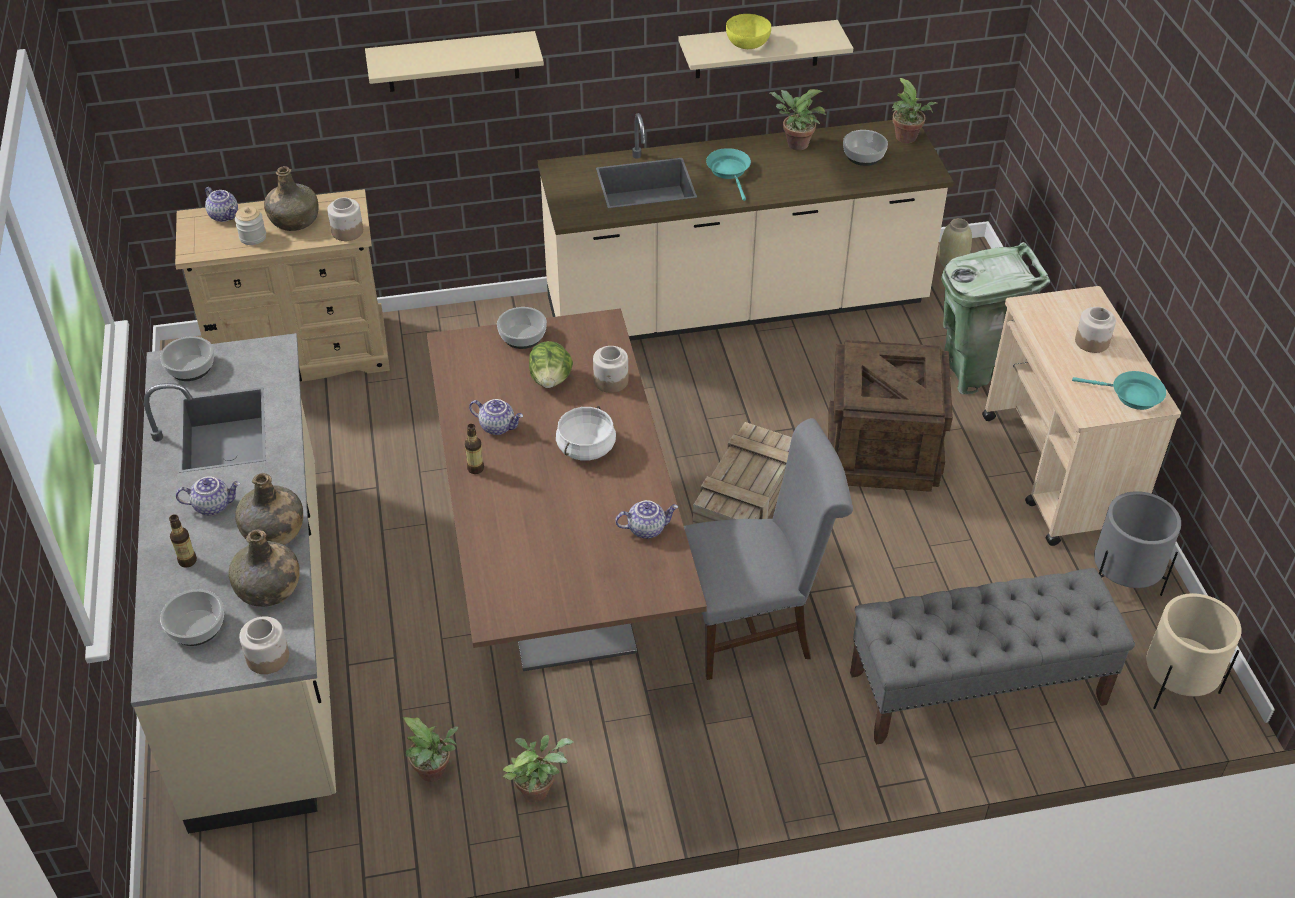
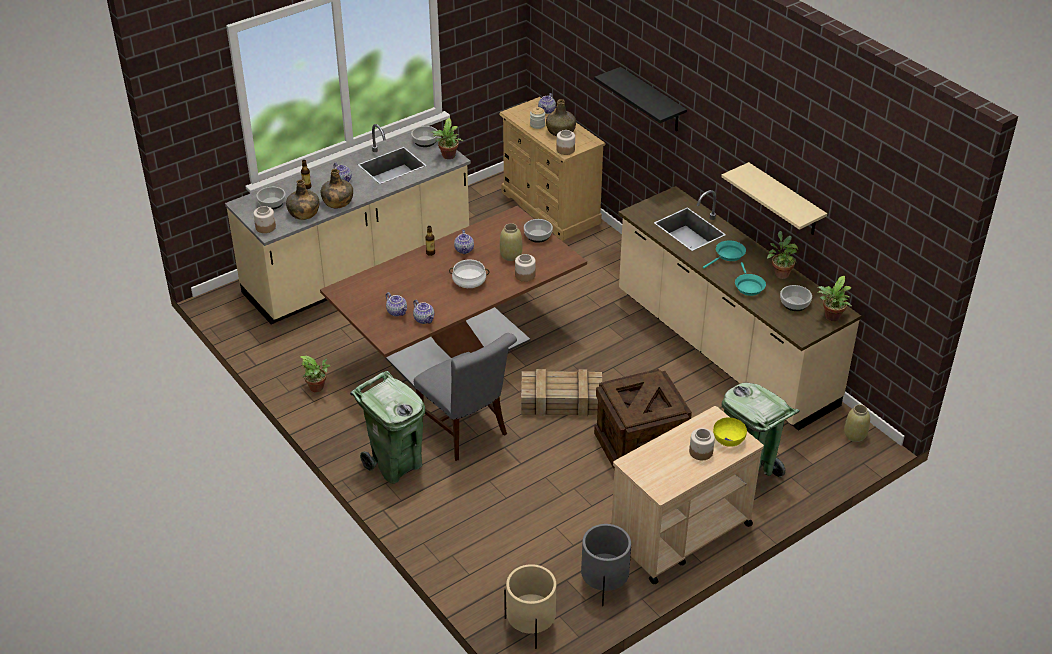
camera: 65 degrees right, 5 degrees down
(434, 773) = (310, 352): potted plant -> potted plant (448, 156)
(452, 62) = (652, 100): beige shelf -> black shelf
(551, 380) = (511, 255): lettuce -> beige vase
(605, 556) = (397, 312): none -> teapot
(748, 43) = (765, 187): yellow bowl -> yellow bowl (729, 440)
(784, 737) = (396, 465): none -> green trash can
(976, 688) = (474, 534): grey bench -> none
(1131, 395) = (660, 479): turquoise frying pan -> turquoise frying pan (748, 286)

